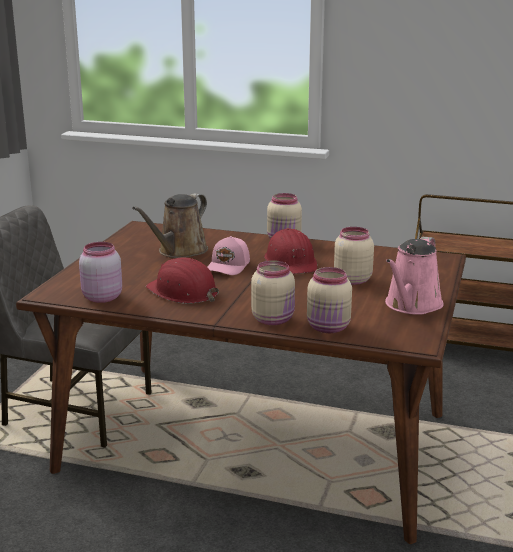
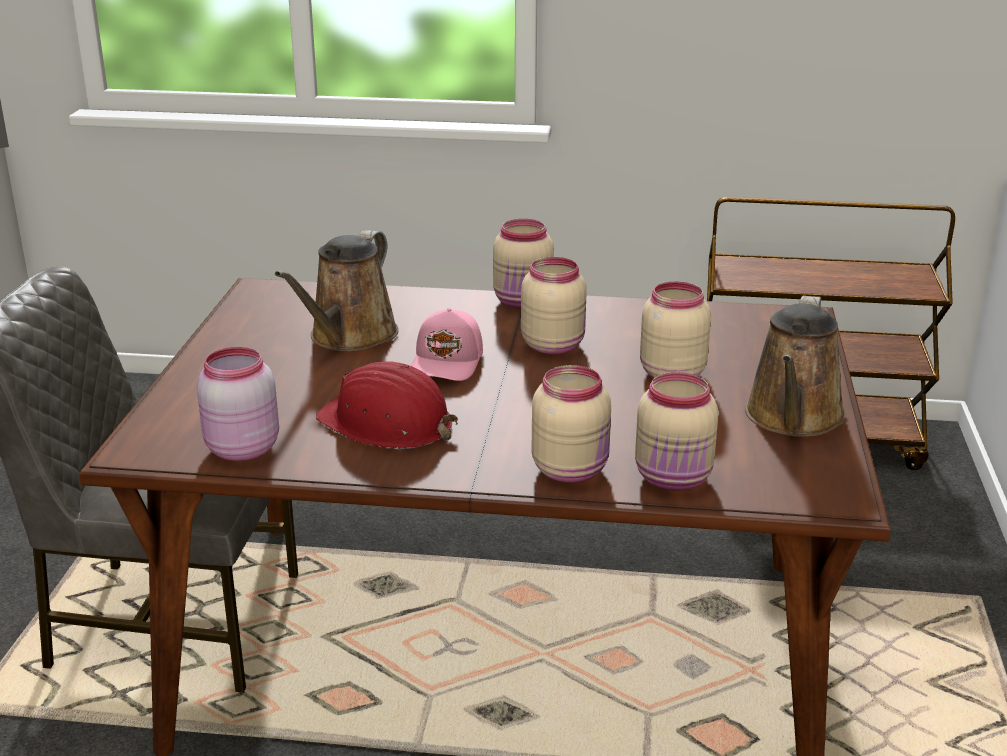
camera: 10 degrees left, 5 degrees up
(291, 262) = (553, 345): red hard hat -> beige jar
(411, 305) = (793, 418): pink watering can -> brown watering can

